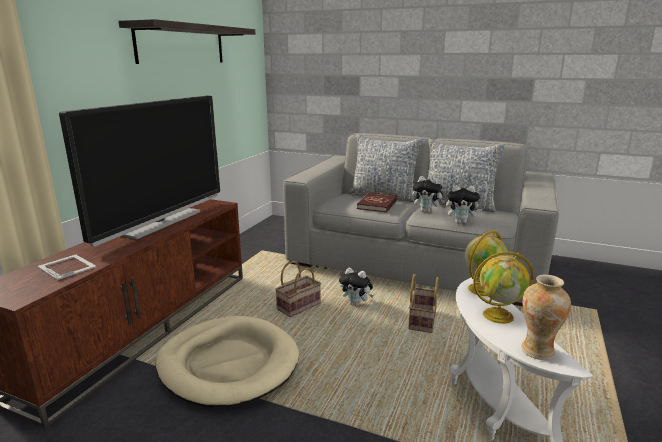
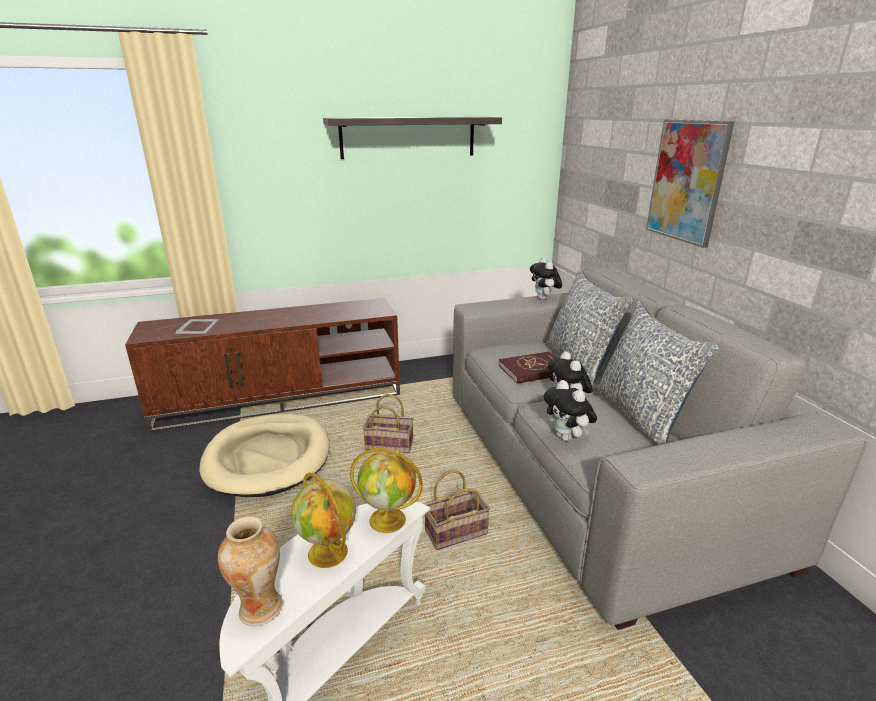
camera: 50 degrees right, 5 degrees up
(160, 222) = (309, 313): television -> none
(356, 304) = (435, 474): plush toy -> plush toy (544, 299)
(404, 67) = (687, 181): none -> picture

